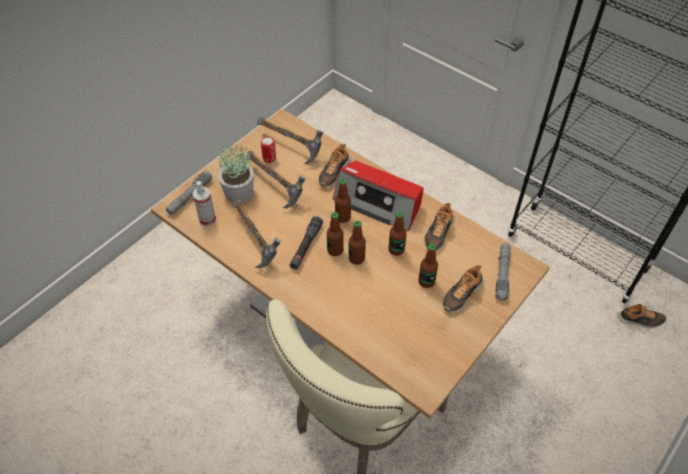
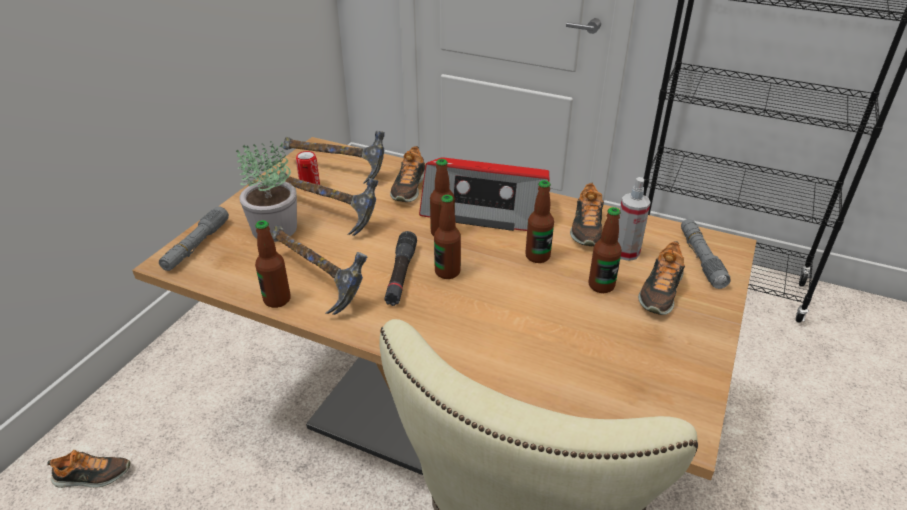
camera: 15 degrees left, 15 degrees down
(207, 219) = (231, 267): spray bottle -> spray bottle (626, 252)
(356, 258) = (484, 276): bottle -> bottle (277, 300)
(640, 320) = (828, 337): shoe -> shoe (92, 476)

